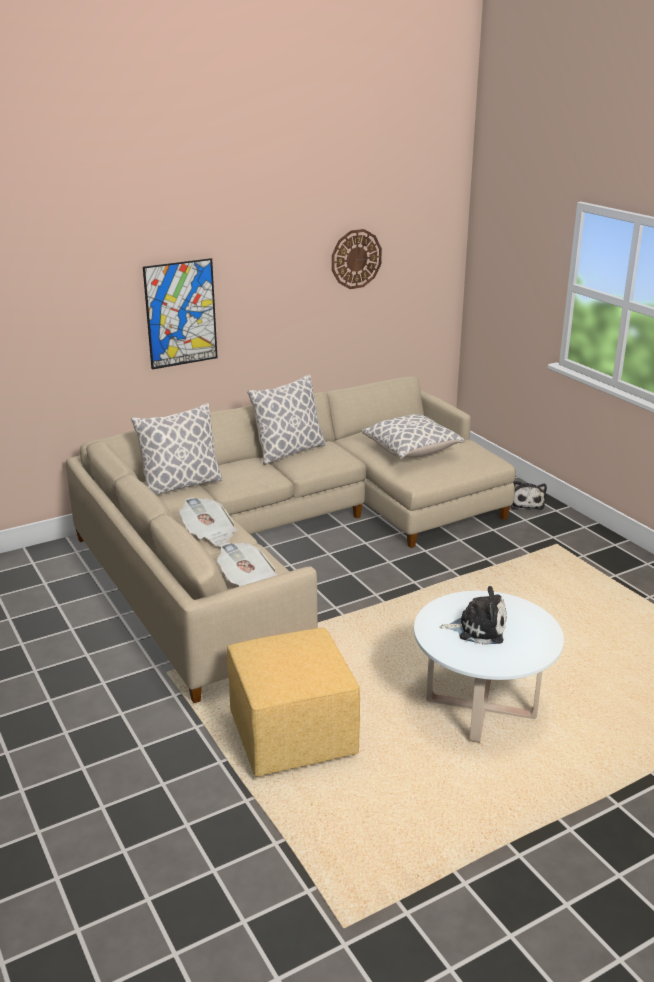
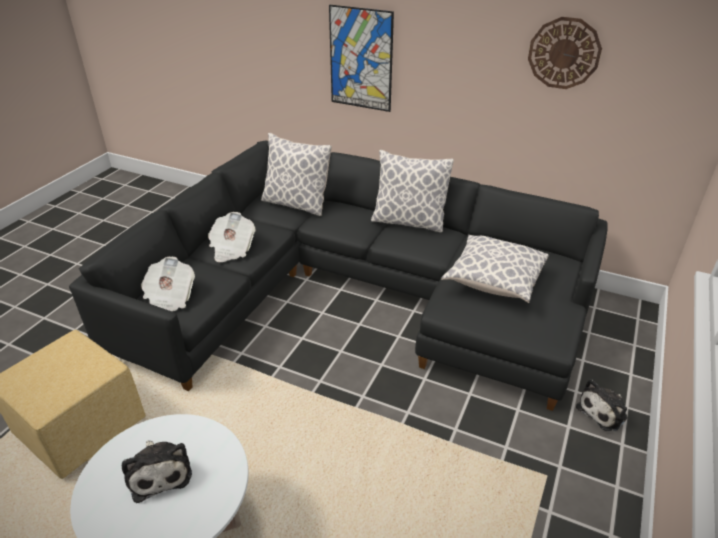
camera: 55 degrees right, 10 degrees up
(285, 541) = (355, 293): beige sofa -> black sofa

